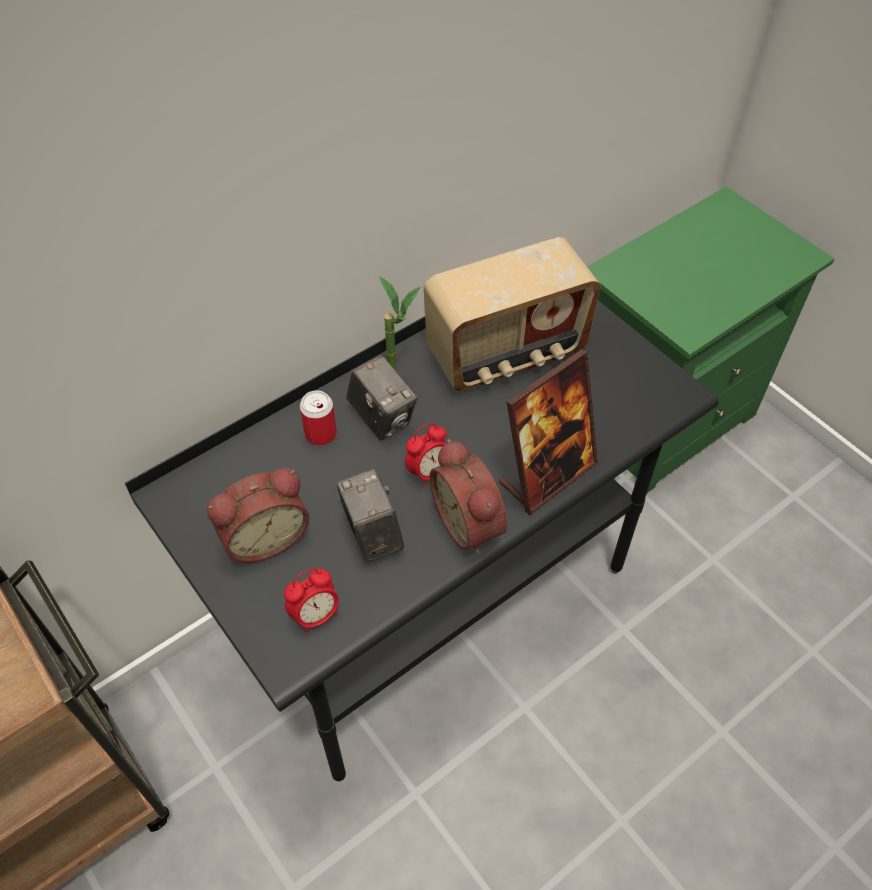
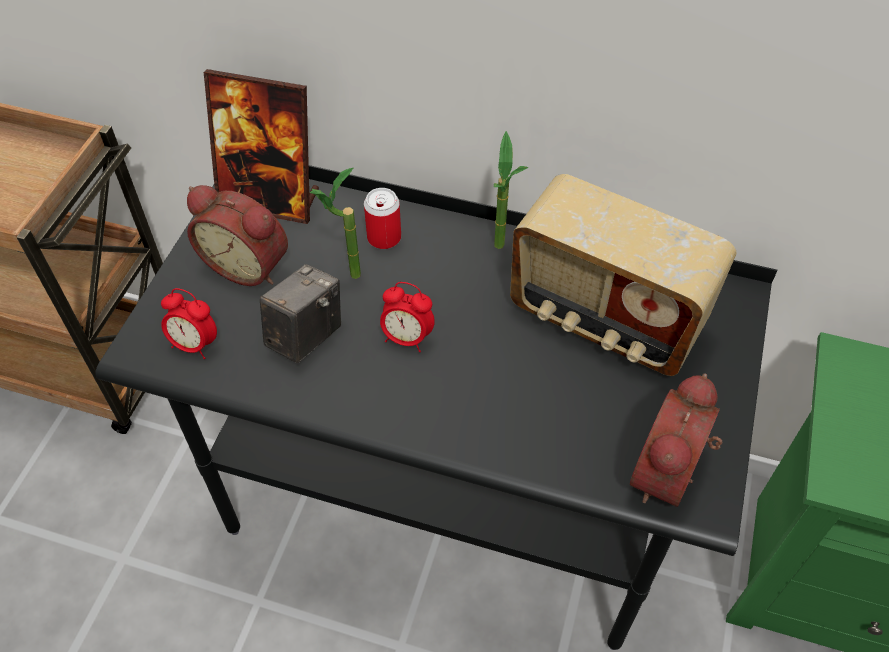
camera: 55 degrees right, 0 degrees up
(338, 480) = (345, 278): none -> potted plant
(382, 418) = (439, 269): camera -> none
(471, 522) = (376, 403): alarm clock -> alarm clock (671, 475)
(547, 474) = (483, 435): picture frame -> picture frame (270, 199)

